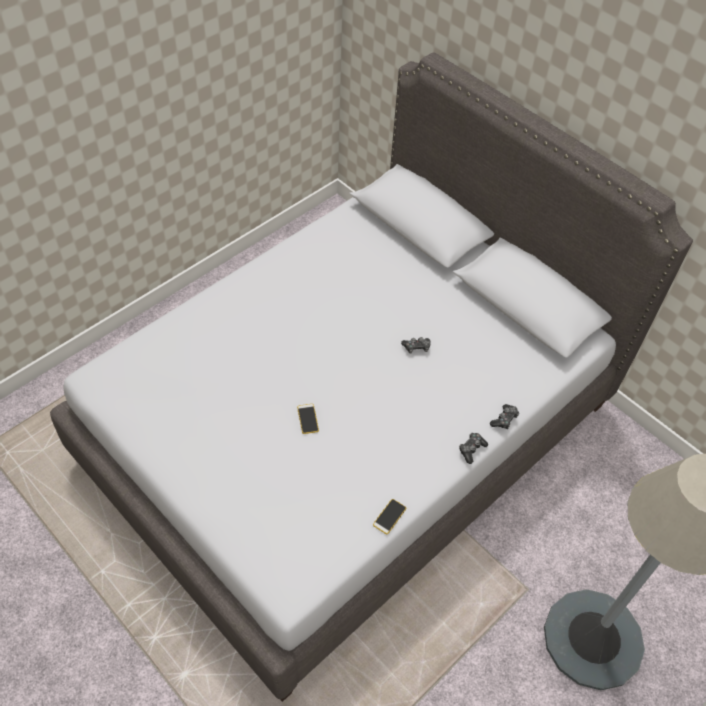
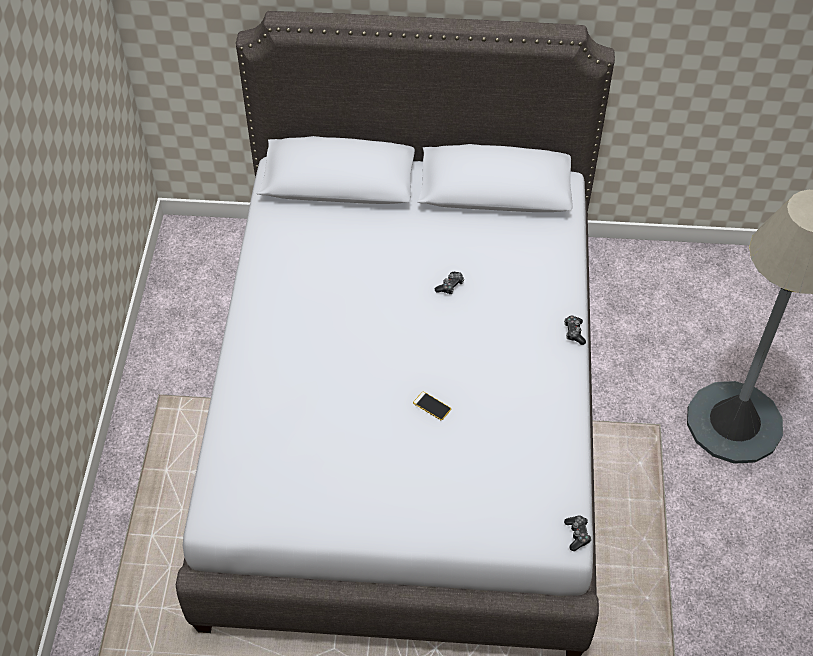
camera: 40 degrees left, 0 degrees up
(389, 516) = (572, 427): phone -> none
(504, 419) = (572, 292): game controller -> game controller (577, 535)

